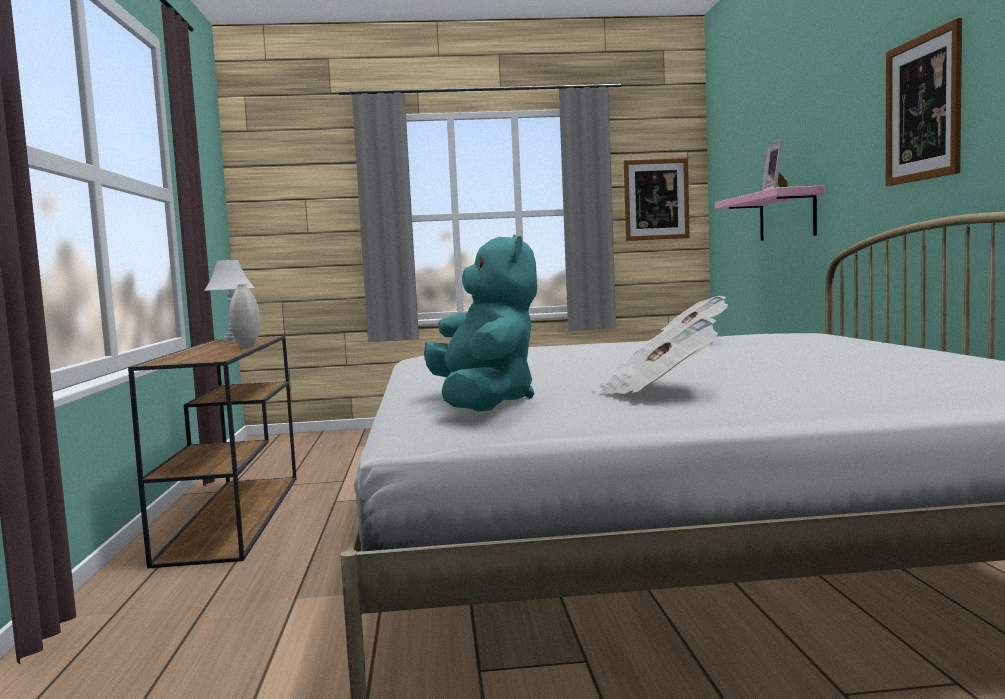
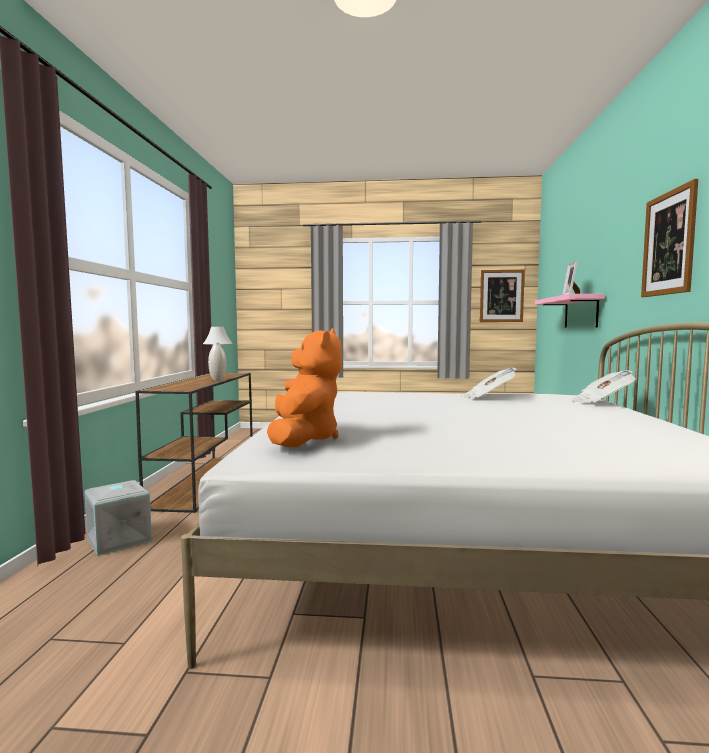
camera: 10 degrees right, 0 degrees up
(132, 612) = (118, 539): none -> grey storage box
(484, 403) = (303, 439): turquoise plush toy -> orange plush toy
(656, 390) = (421, 440): newspaper -> newspaper (601, 401)

